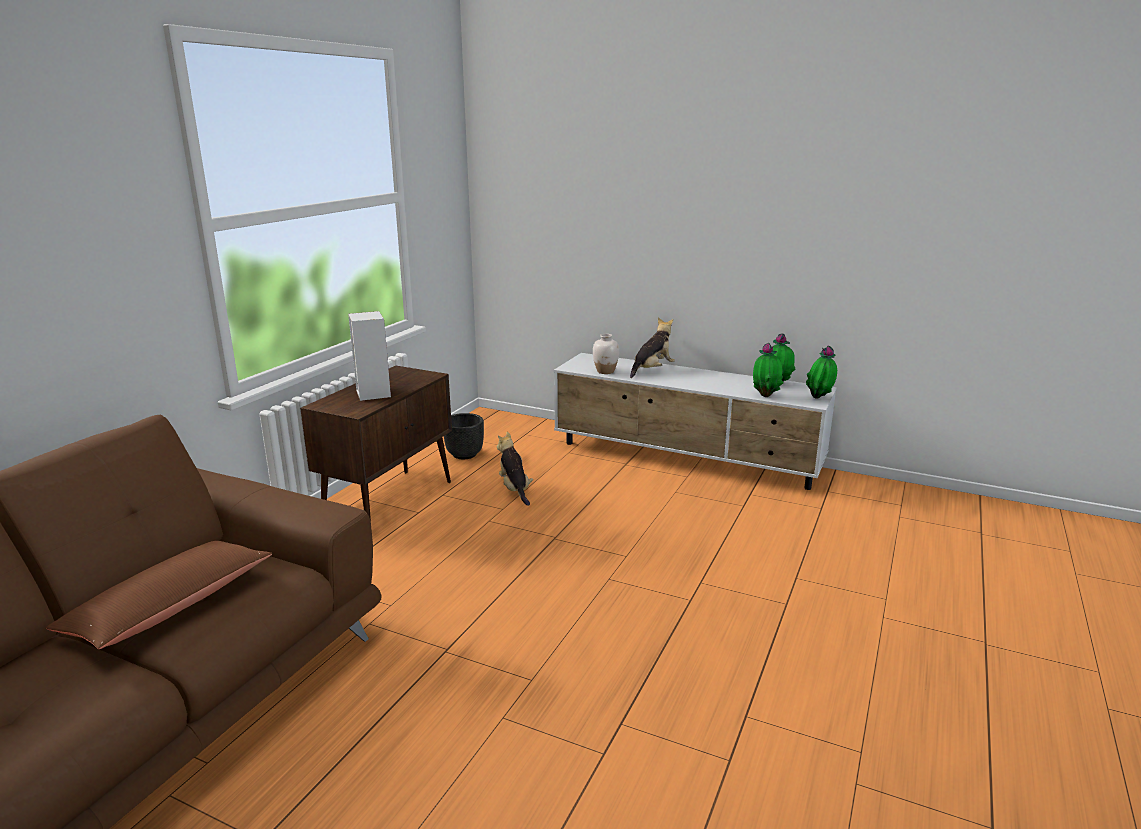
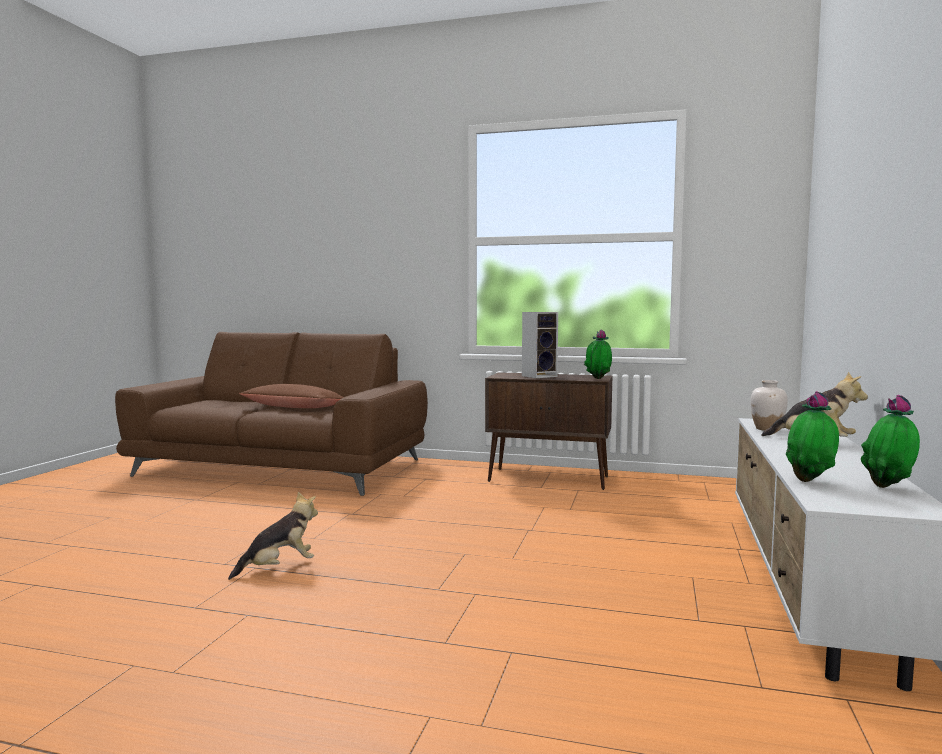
camera: 80 degrees right, 15 degrees down
(465, 454) = (667, 488): black planter -> none
(515, 490) = (613, 509): plush toy -> plush toy (279, 568)
(819, 398) = (863, 508): potted plant -> potted plant (598, 379)

